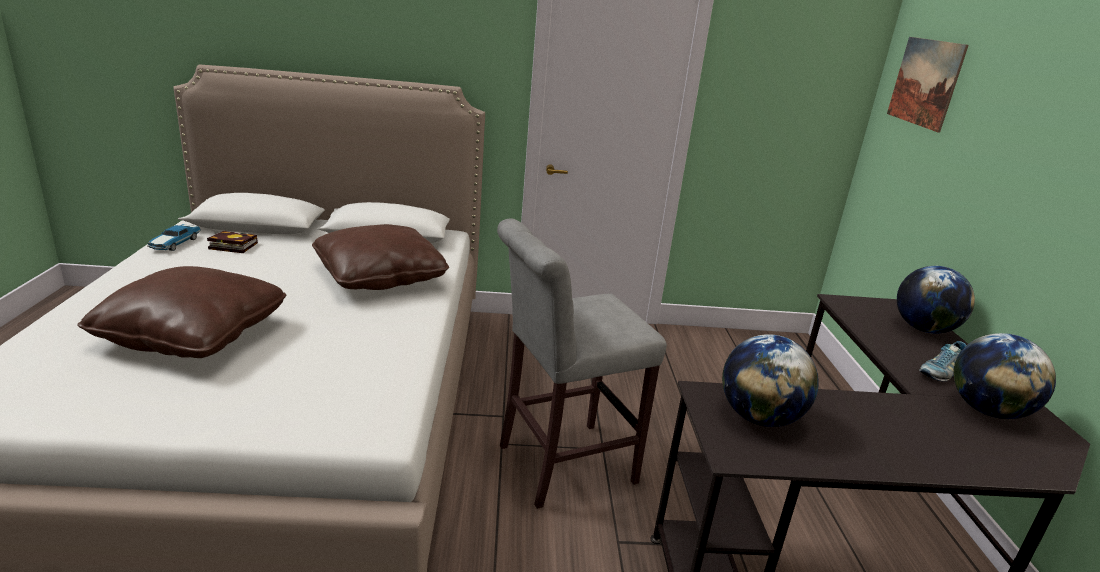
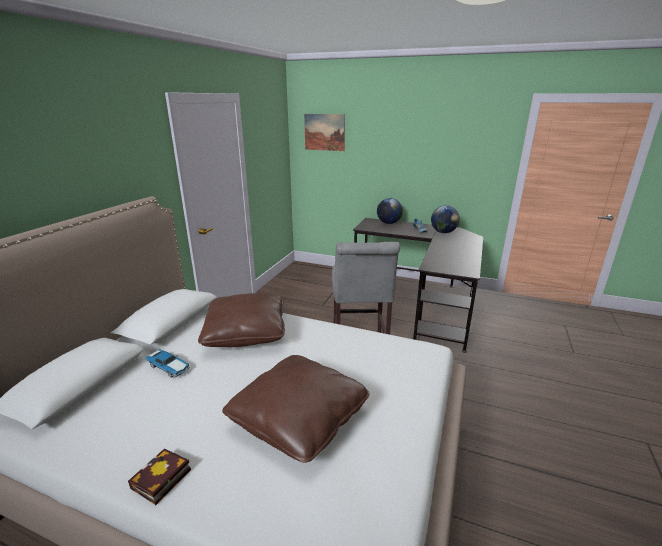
camera: 65 degrees left, 0 degrees up
(174, 243) = (76, 441): toy car -> toy car (169, 367)
(231, 246) = (120, 402): book -> book (160, 481)
(759, 418) = (446, 263): globe -> none

